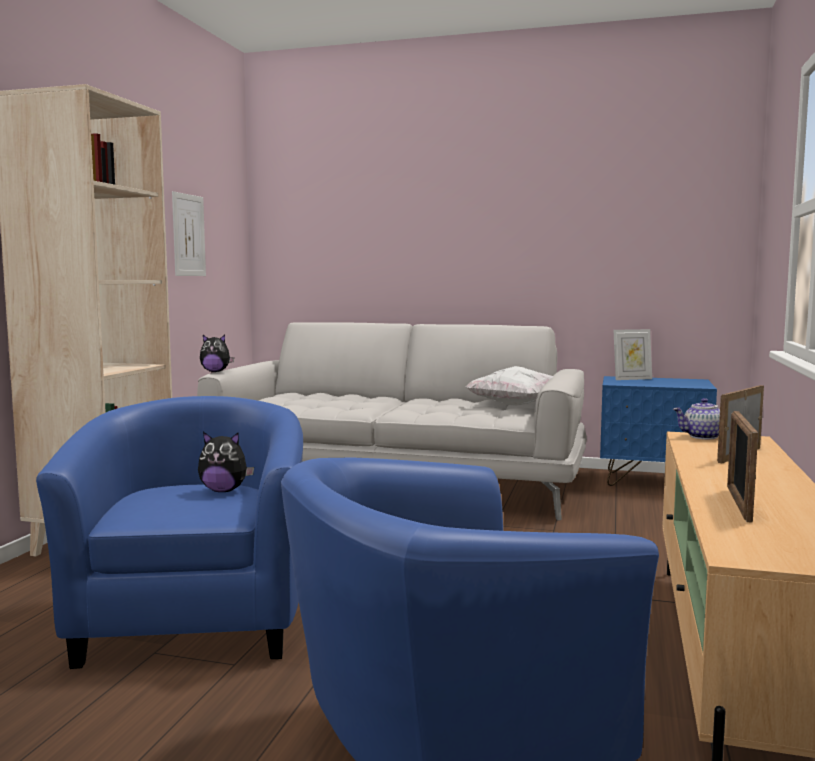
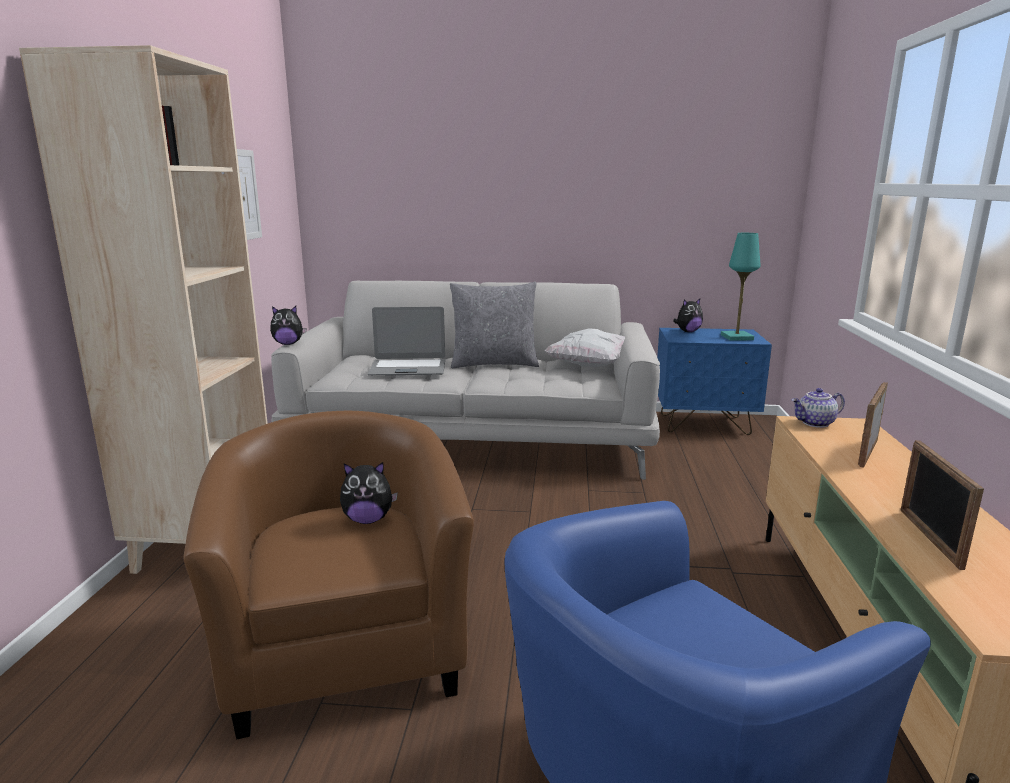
camera: 10 degrees left, 10 degrees up
(195, 620) = (346, 649): blue armchair -> brown armchair
(329, 401) = (408, 369): none -> laptop
(417, 401) = (494, 364): none -> grey pillow
(632, 379) = (687, 331): picture frame -> plush toy
(682, 383) = (737, 337): none -> turquoise table lamp

